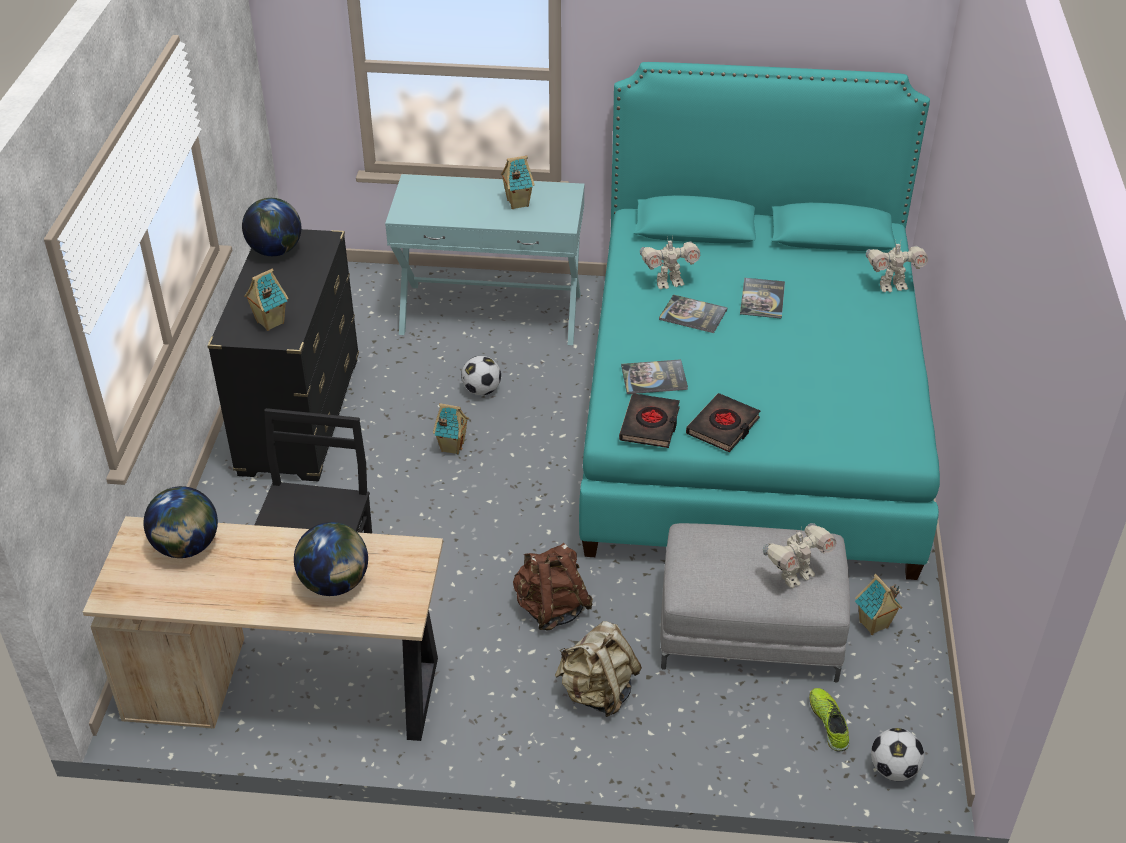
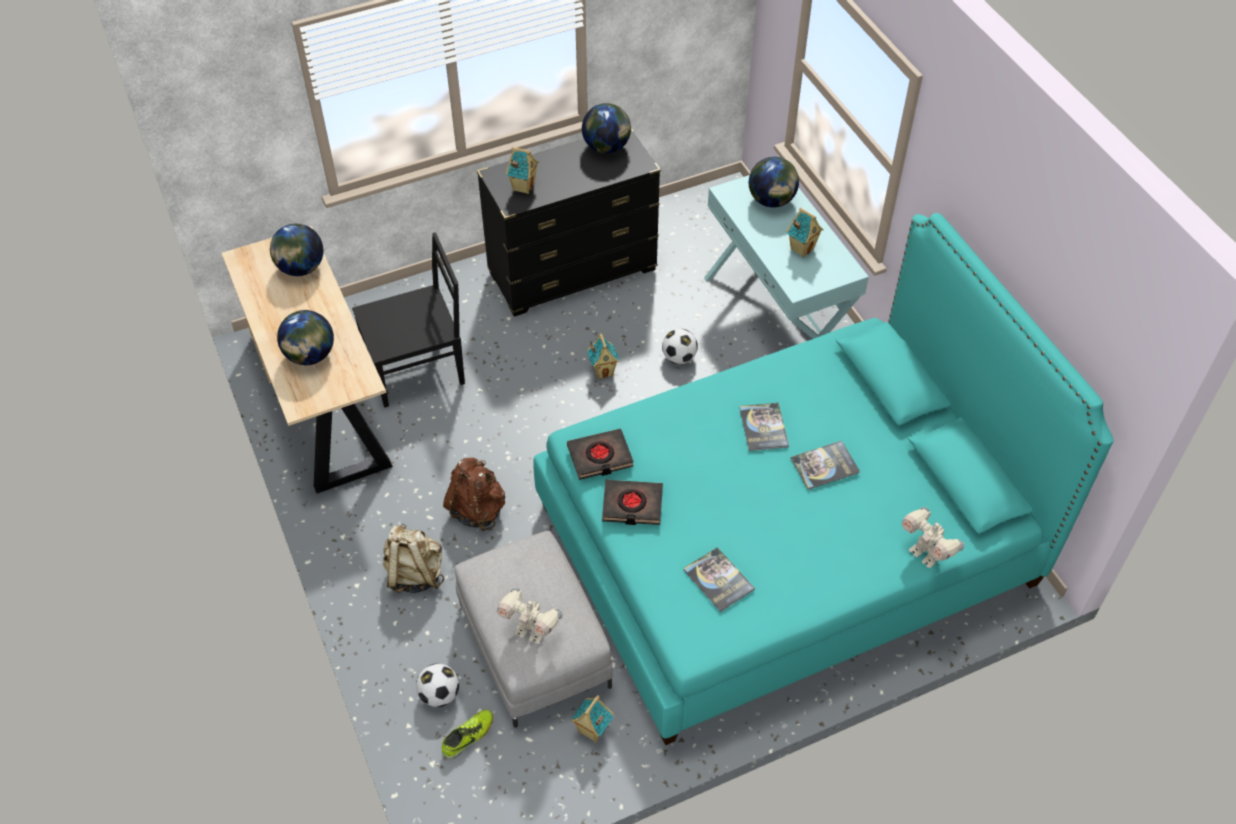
camera: 60 degrees right, 10 degrees up
(441, 196) = (771, 200): none -> globe
(654, 378) = (659, 435): book -> book (718, 580)
(668, 282) = (796, 393): toy robot -> none
(893, 769) = (446, 799): football -> football (439, 695)

